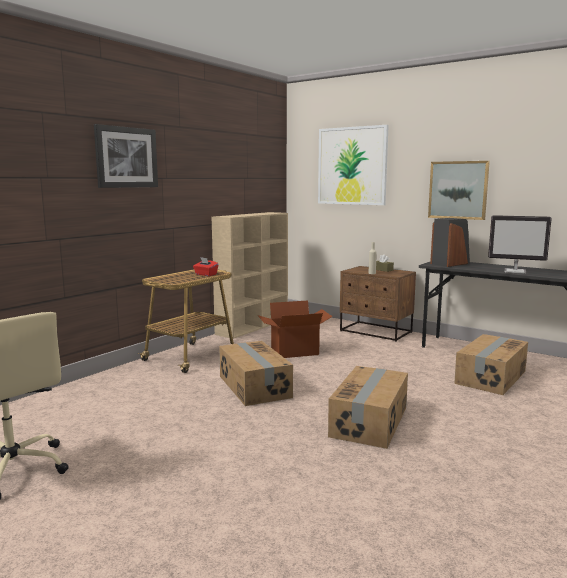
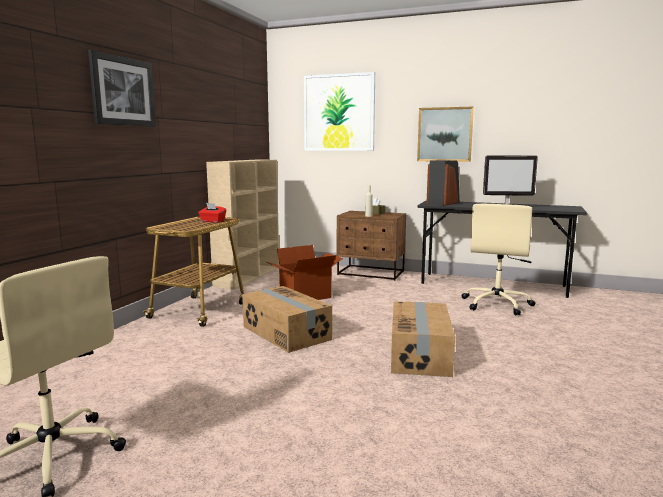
camera: 15 degrees left, 0 degrees up
(490, 377) = (497, 304): cardboard box -> beige office chair

